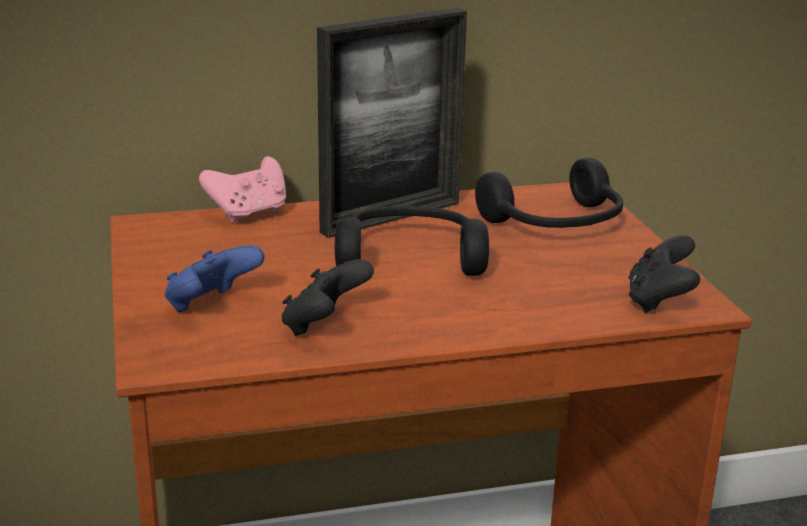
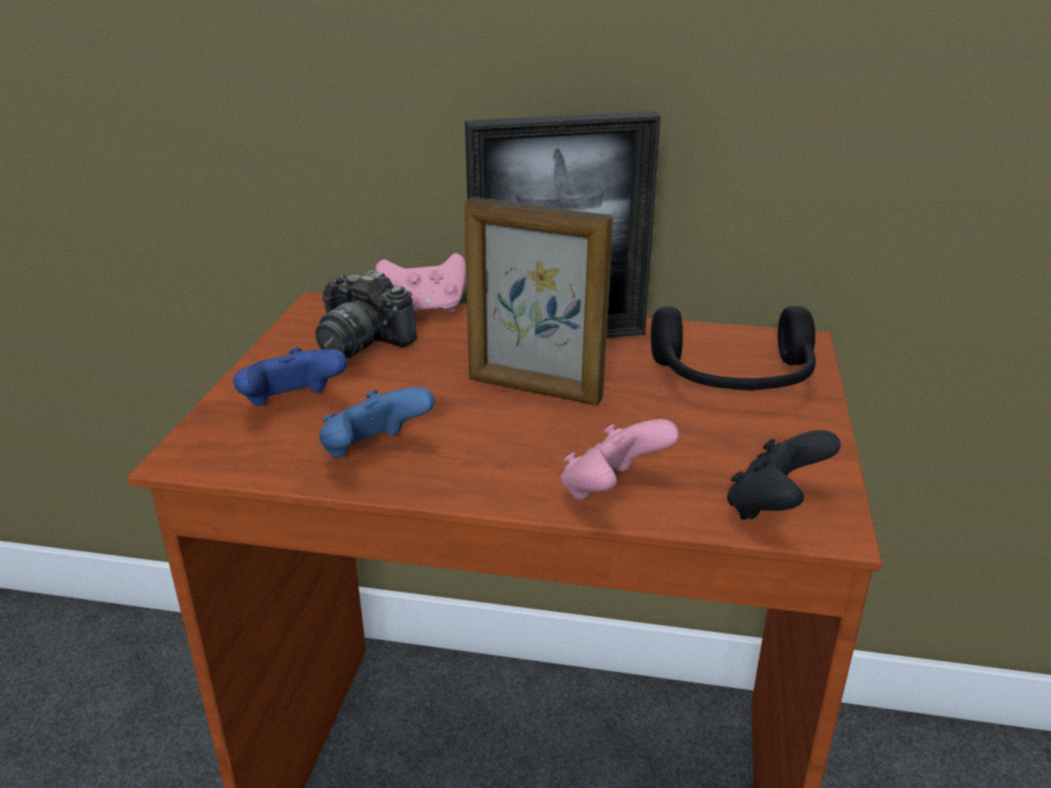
camera: 25 degrees right, 5 degrees up
(218, 247) = (362, 341): none -> camera
(324, 326) = (373, 453): black game controller -> blue game controller
(409, 258) = (534, 389): black headphones -> picture frame
(538, 314) = (612, 491): none -> pink game controller

